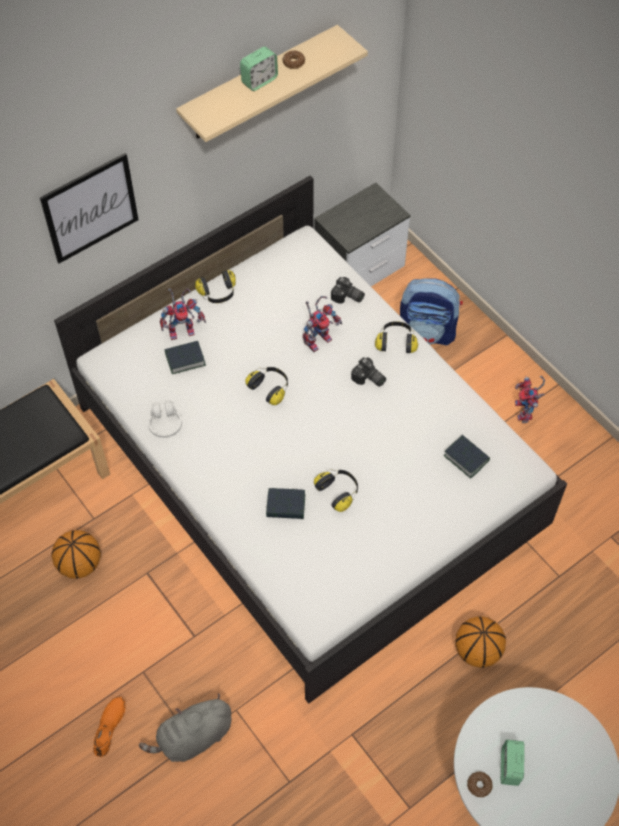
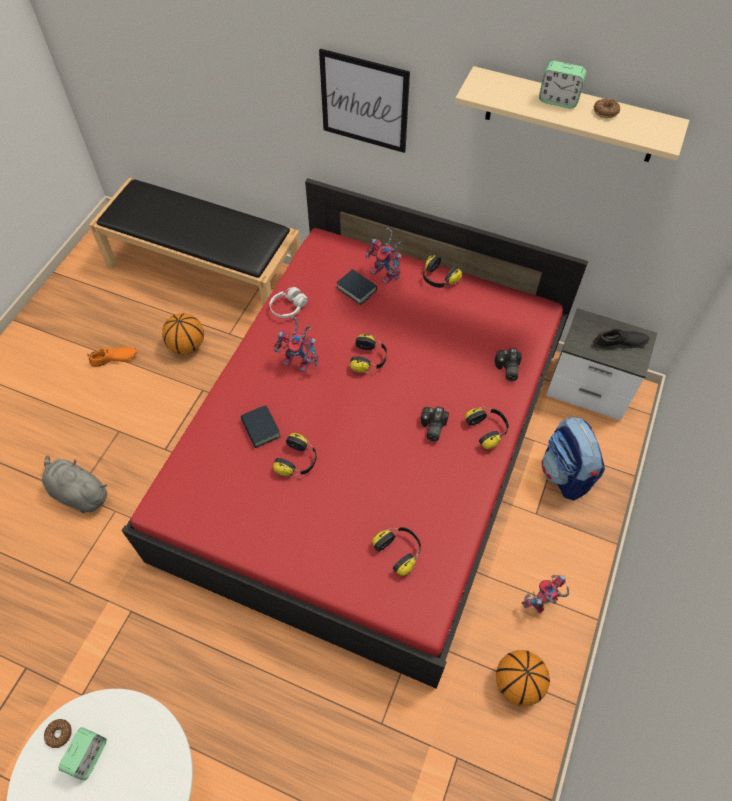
camera: 60 degrees right, 0 degrees up
(110, 727) = (64, 434): orange shoe -> orange shoe (114, 359)
(308, 464) = (365, 449): white bed -> red bed
(318, 338) = (446, 369): toy robot -> toy robot (300, 361)
(368, 211) = (620, 342): none -> black shoe
(466, 458) = (399, 551): book -> headphones
(478, 651) = (261, 682): basketball -> basketball (518, 684)
(509, 767) = (89, 756): alarm clock -> alarm clock turned 135 degrees clockwise

